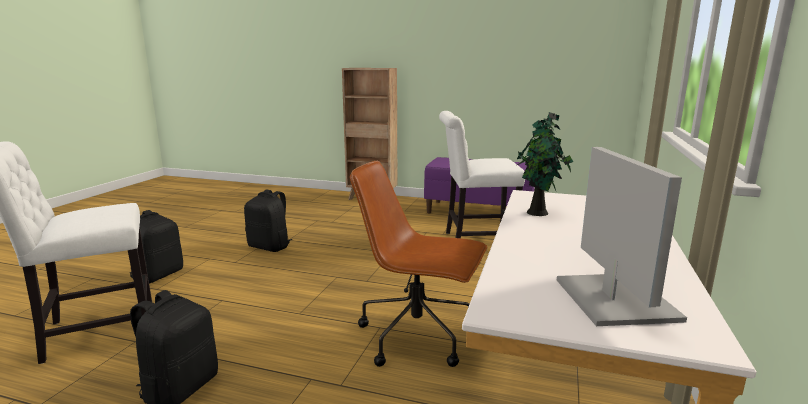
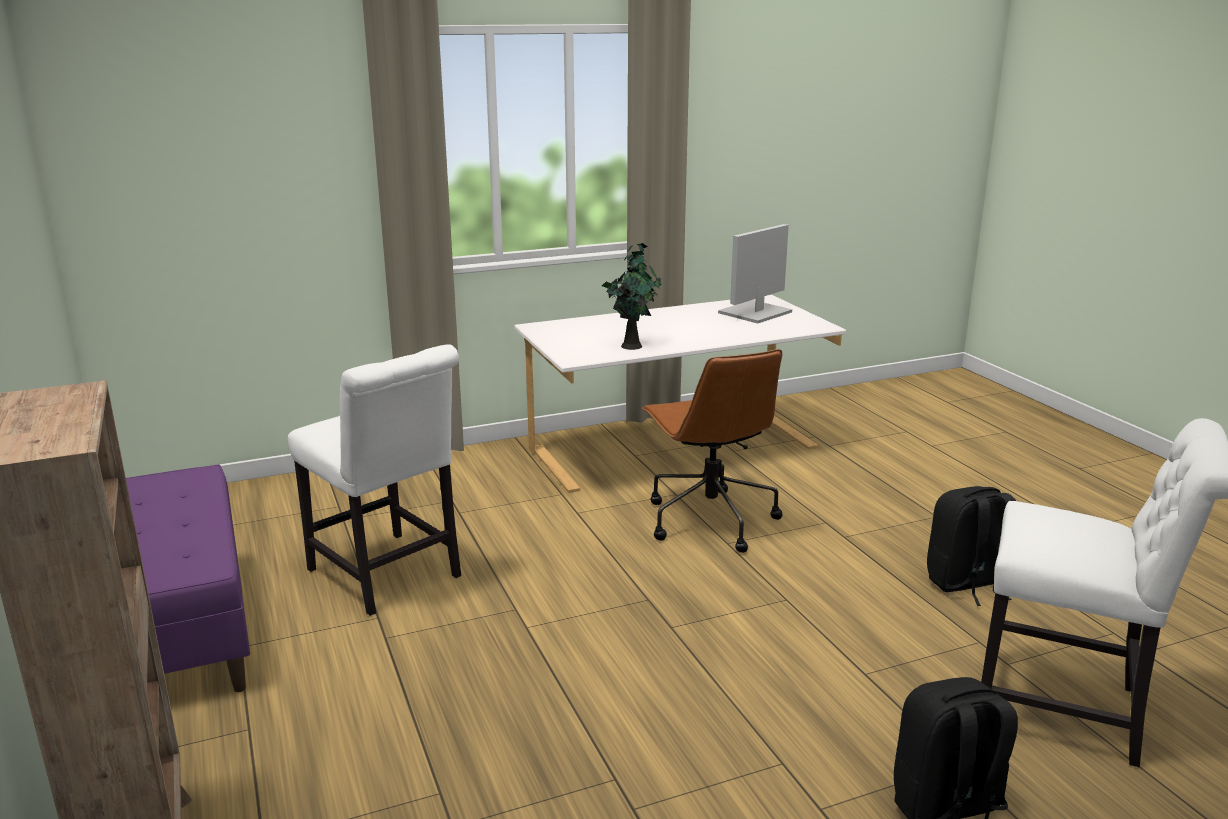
camera: 130 degrees left, 5 degrees up
(270, 247) = (675, 774): black backpack -> none

